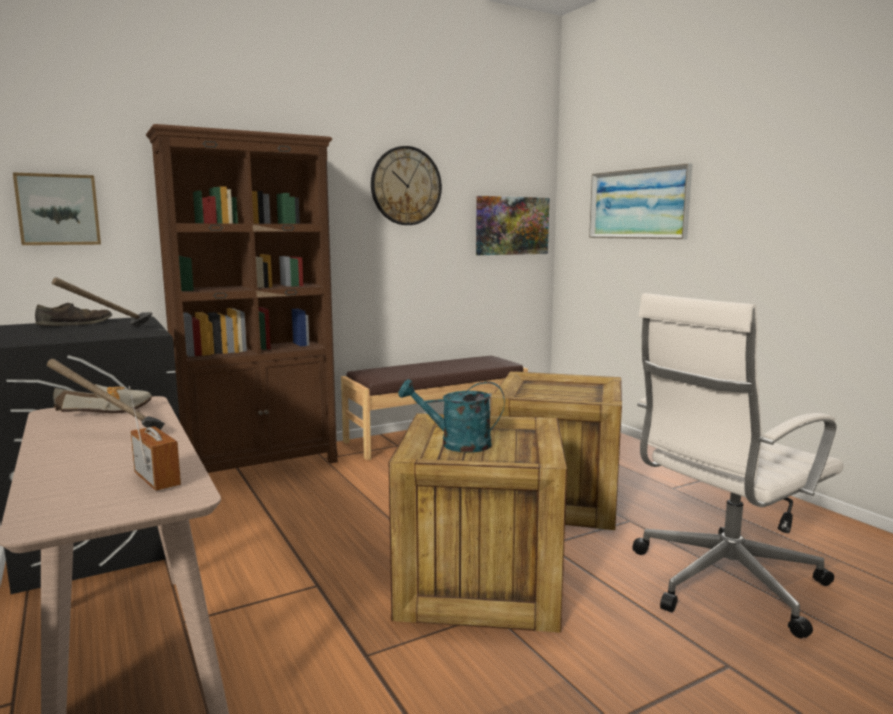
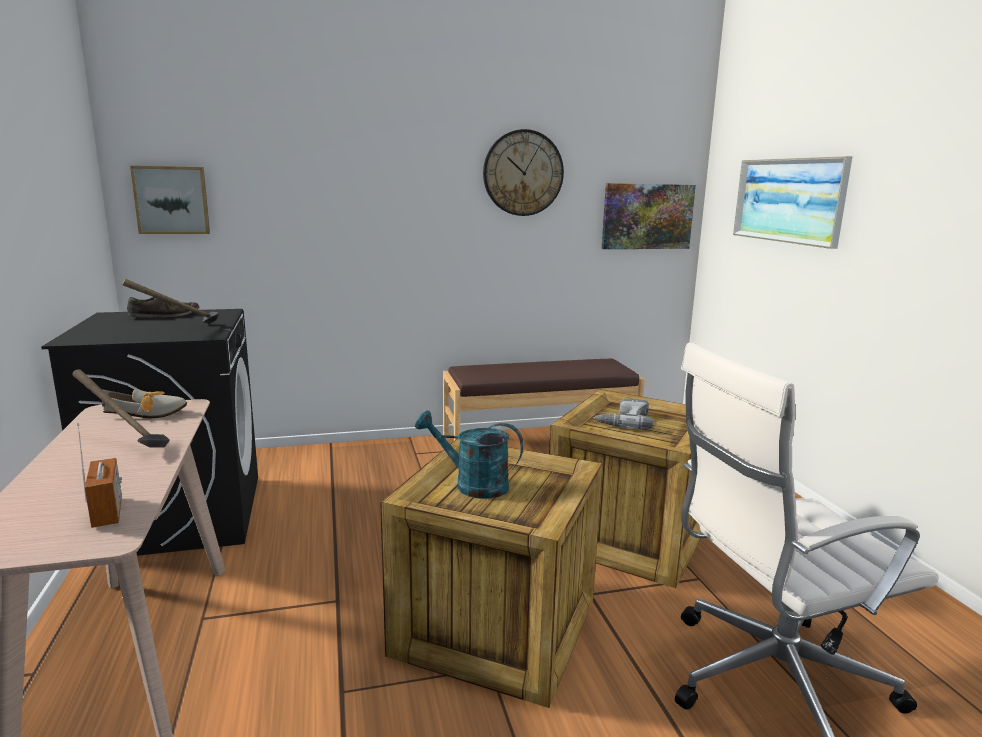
camera: 15 degrees right, 5 degrees up
(261, 465) = (353, 454): brown bookcase -> none
(545, 391) = (623, 420): none -> power drill

